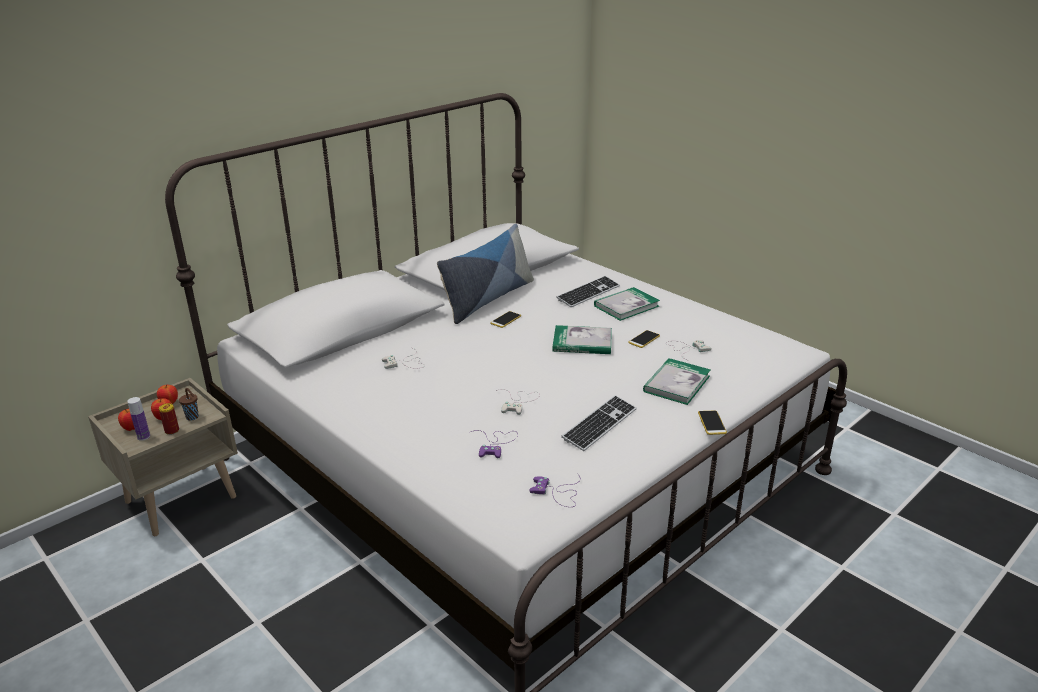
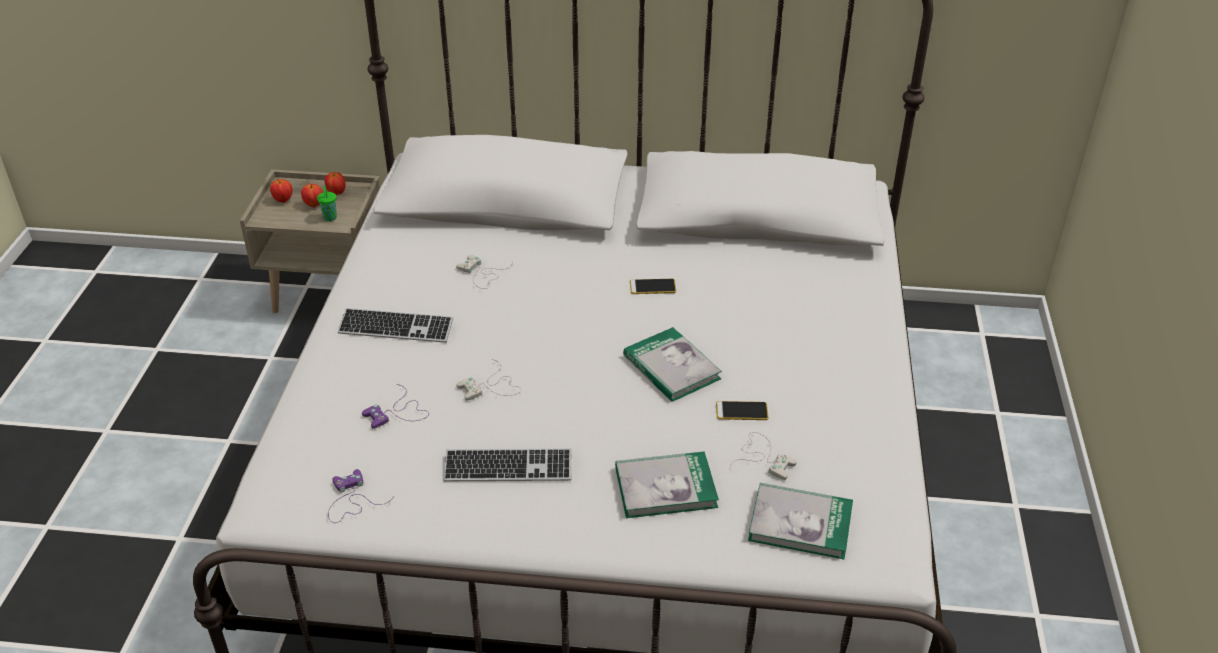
camera: 50 degrees right, 10 degrees up
(143, 437) = (278, 214): bottle -> none
(172, 431) = (300, 221): can -> none
(193, 417) = (330, 218): brown cup -> green cup
(488, 299) = (684, 250): pillow -> none
(588, 293) = (800, 312): keyboard -> keyboard (396, 328)
(626, 306) = (809, 357): book -> book (800, 523)
(712, 423) = (602, 556): phone -> none

